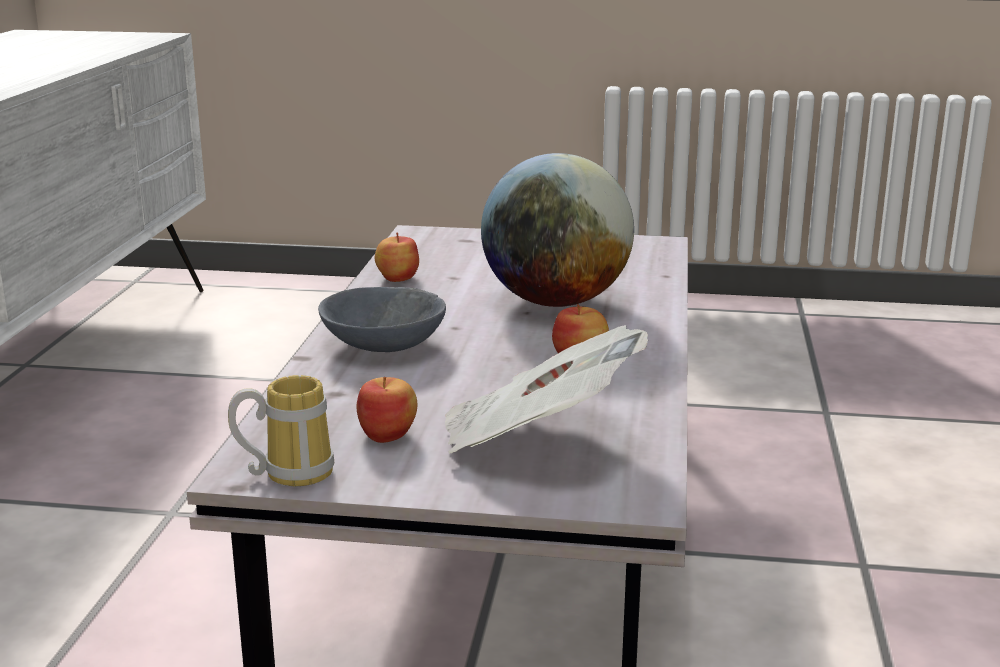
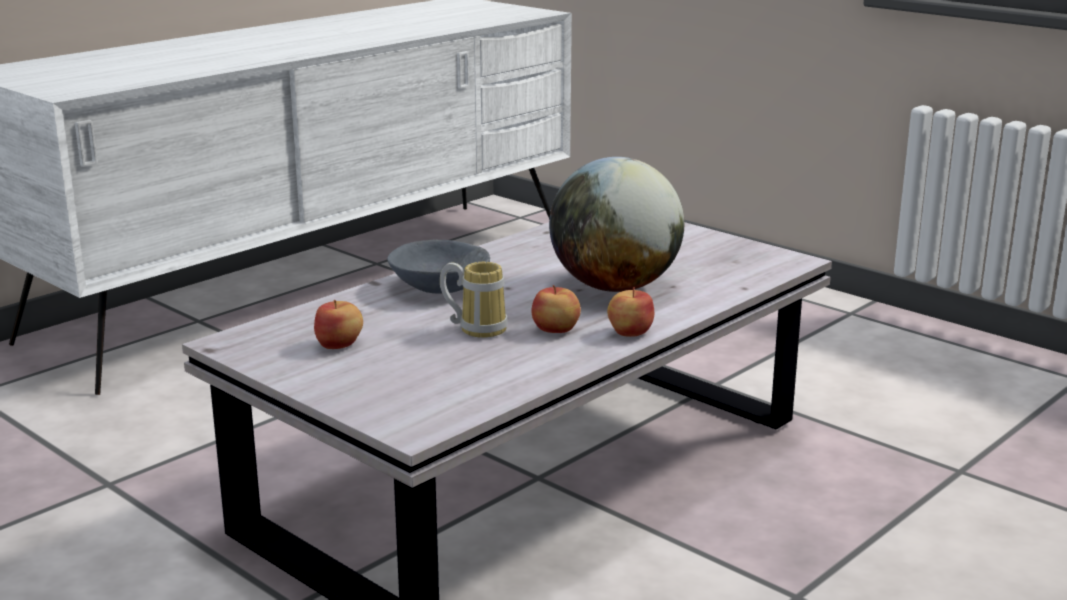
camera: 35 degrees right, 0 degrees up
(289, 472) = (248, 349): mug -> mug (478, 327)
(397, 278) = (533, 243): apple -> apple (630, 332)
(535, 439) = (421, 374): newspaper -> none

